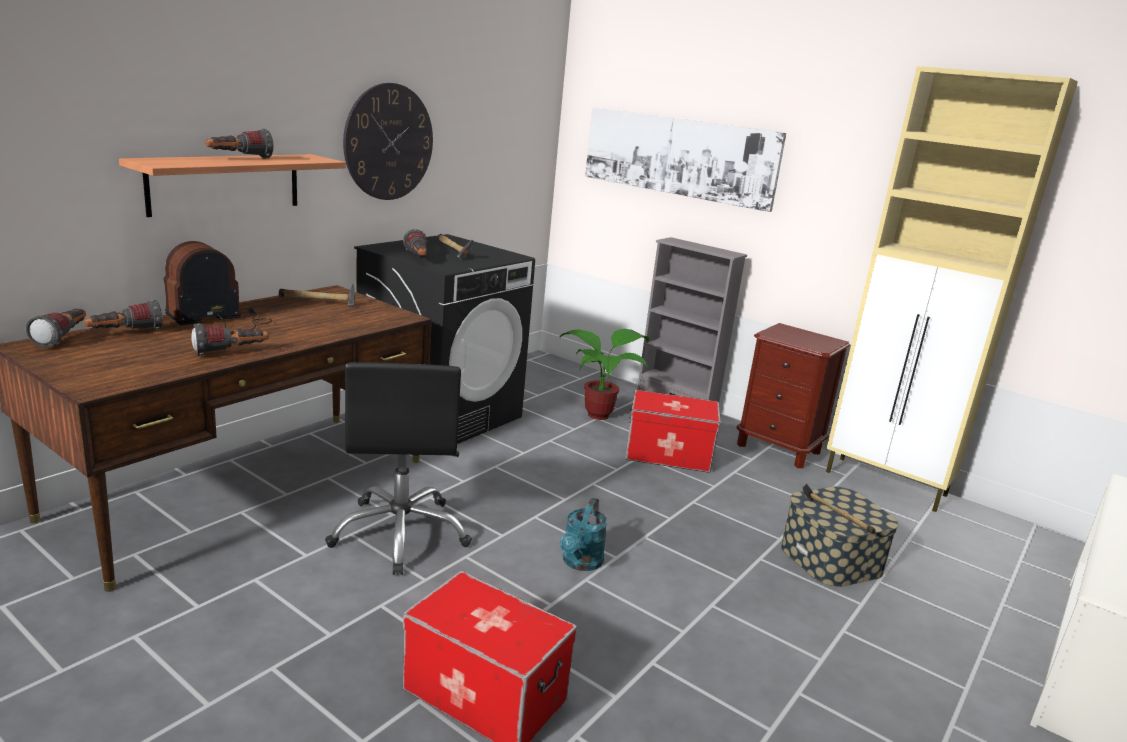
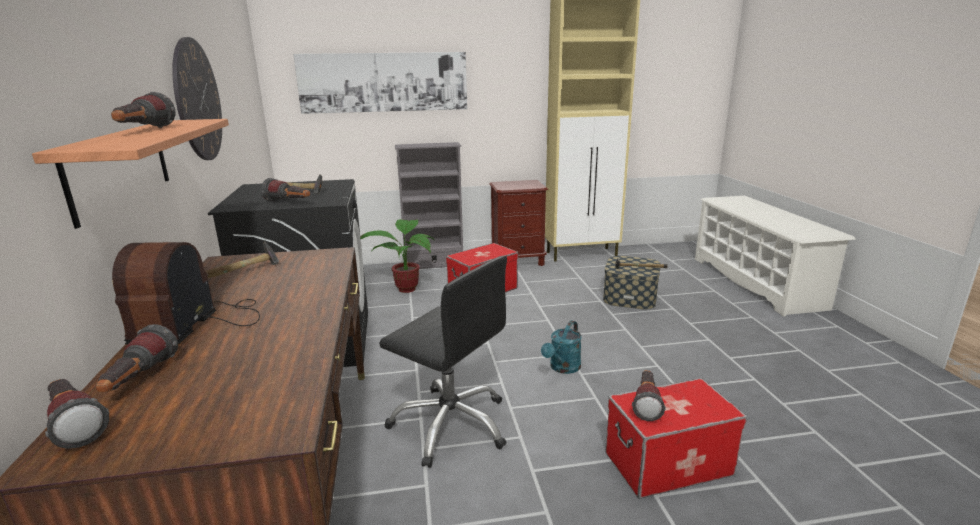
camera: 45 degrees left, 0 degrees up
(231, 353) = (300, 336): flashlight -> flashlight (646, 403)
(580, 563) = (562, 368): turquoise watering can -> turquoise watering can turned 60 degrees clockwise

